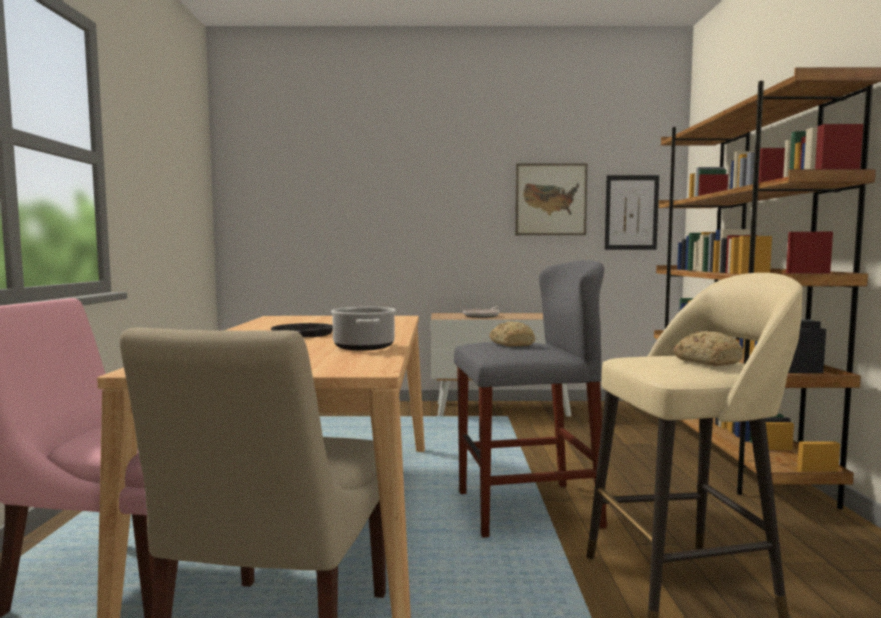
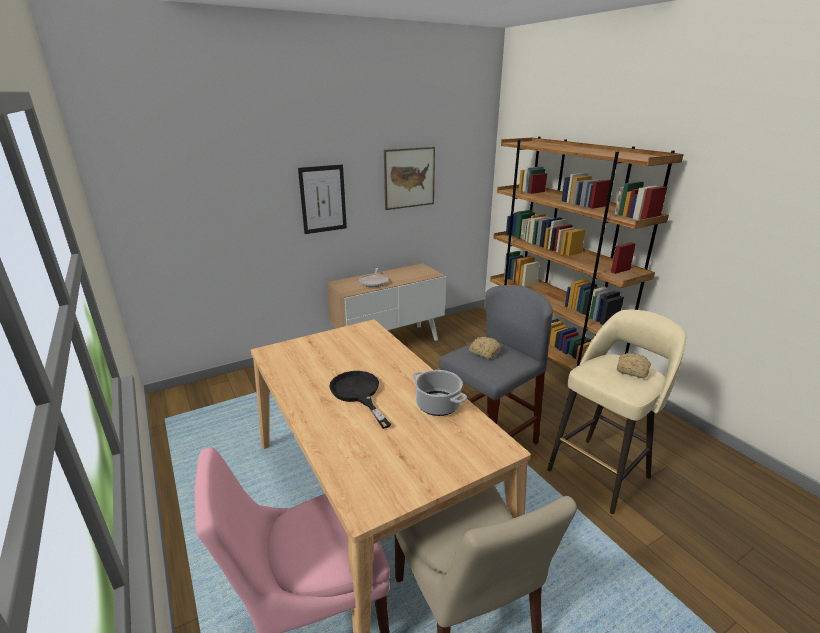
camera: 30 degrees left, 20 degrees up
(631, 212) = (462, 183): picture -> picture (323, 199)

